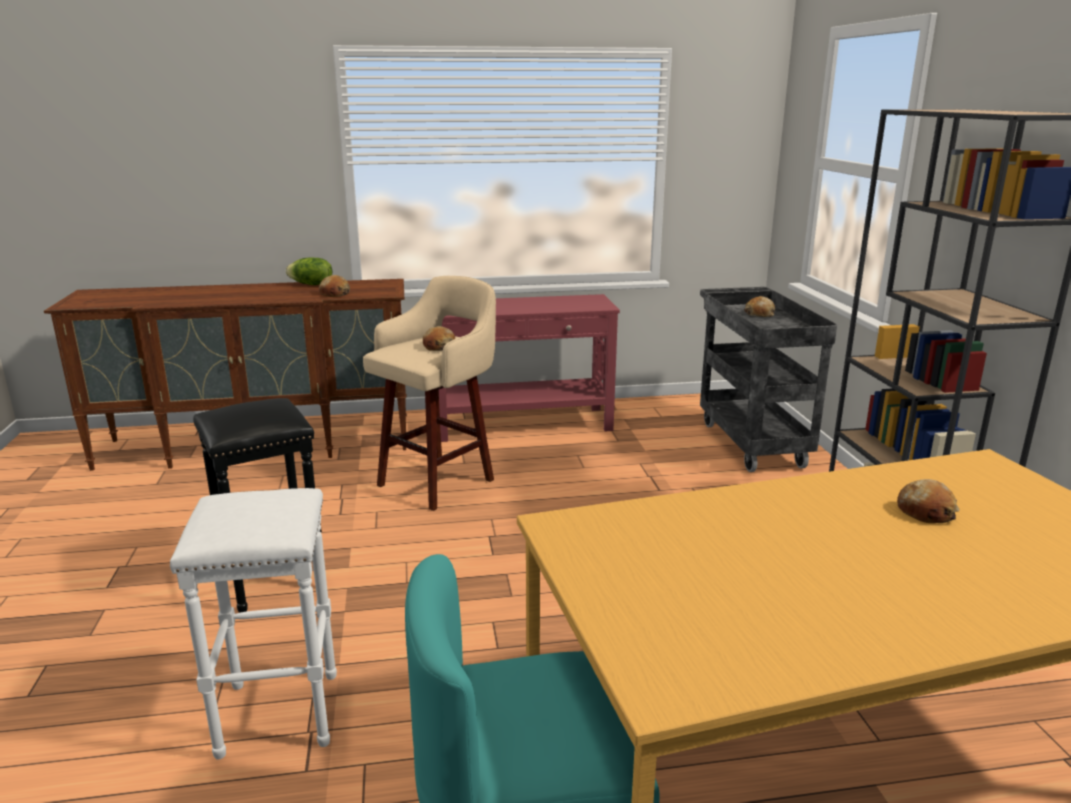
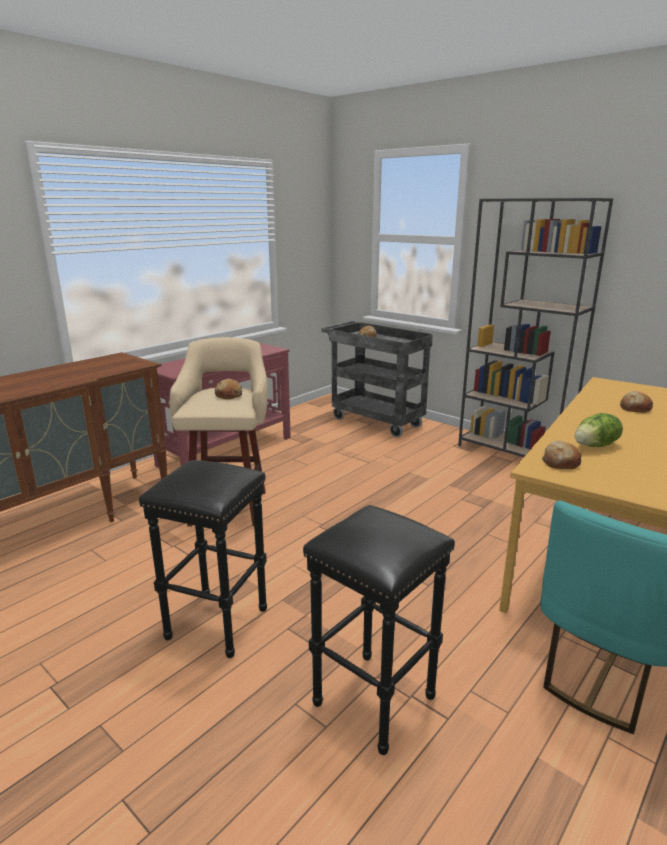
camera: 40 degrees left, 0 degrees up
(281, 715) = (377, 699): white stool -> black stool
(311, 285) = (50, 370): lettuce -> lettuce (596, 446)
(335, 293) = (94, 372): bread -> bread (560, 462)

